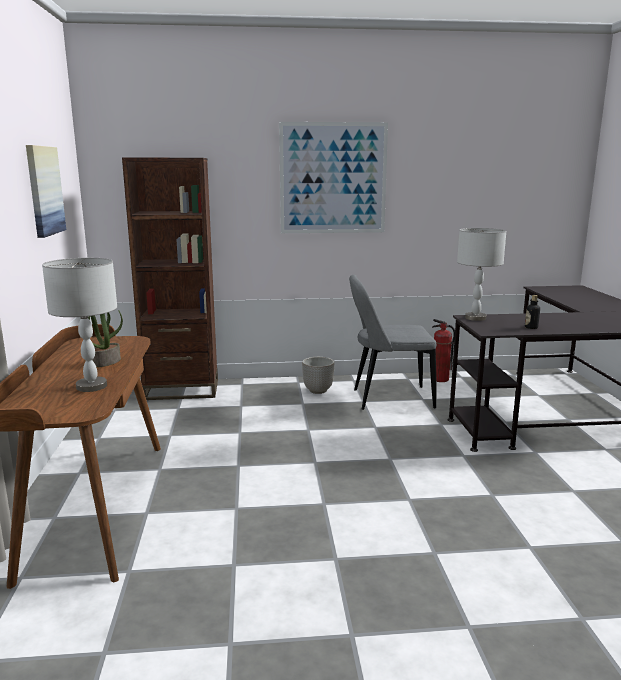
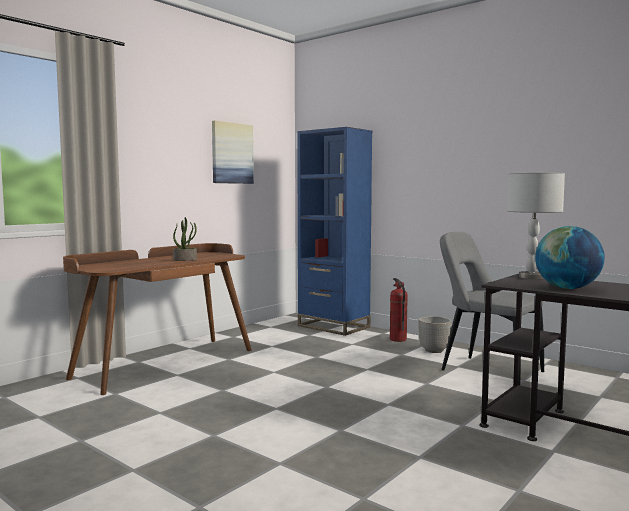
camera: 45 degrees right, 10 degrees down
(91, 386) = (143, 265): grey table lamp -> none
(181, 390) = (333, 326): brown bookcase -> blue bookcase
(333, 178) = (477, 142): picture -> none
(440, 379) = (583, 373): fire extinguisher -> fire extinguisher (397, 339)
(531, 327) = (567, 288): bottle -> globe

